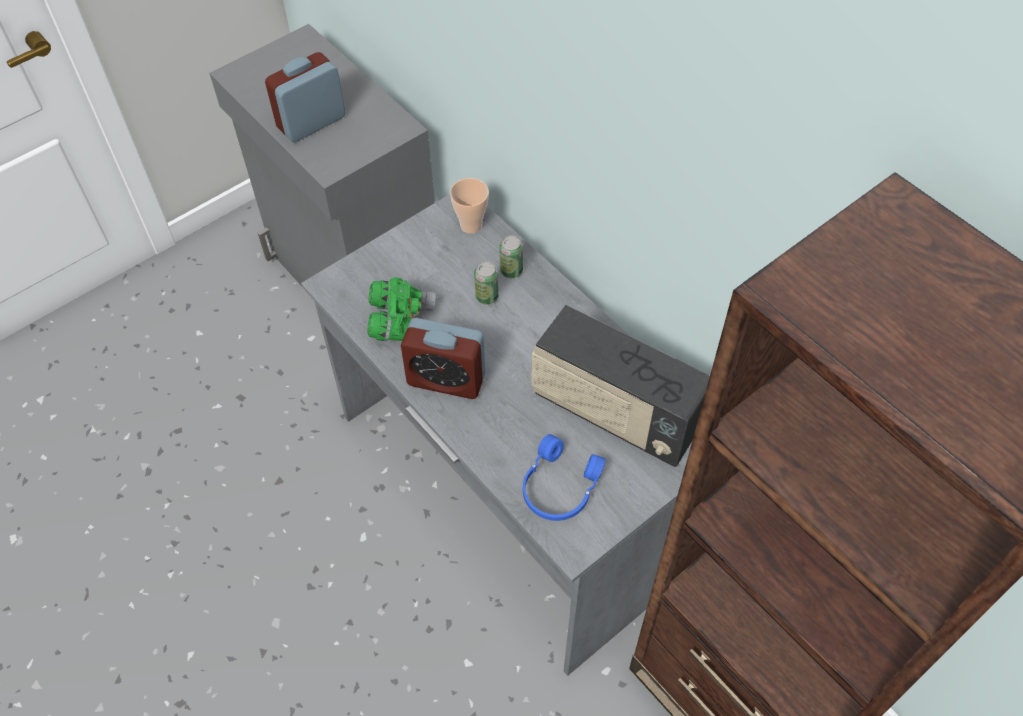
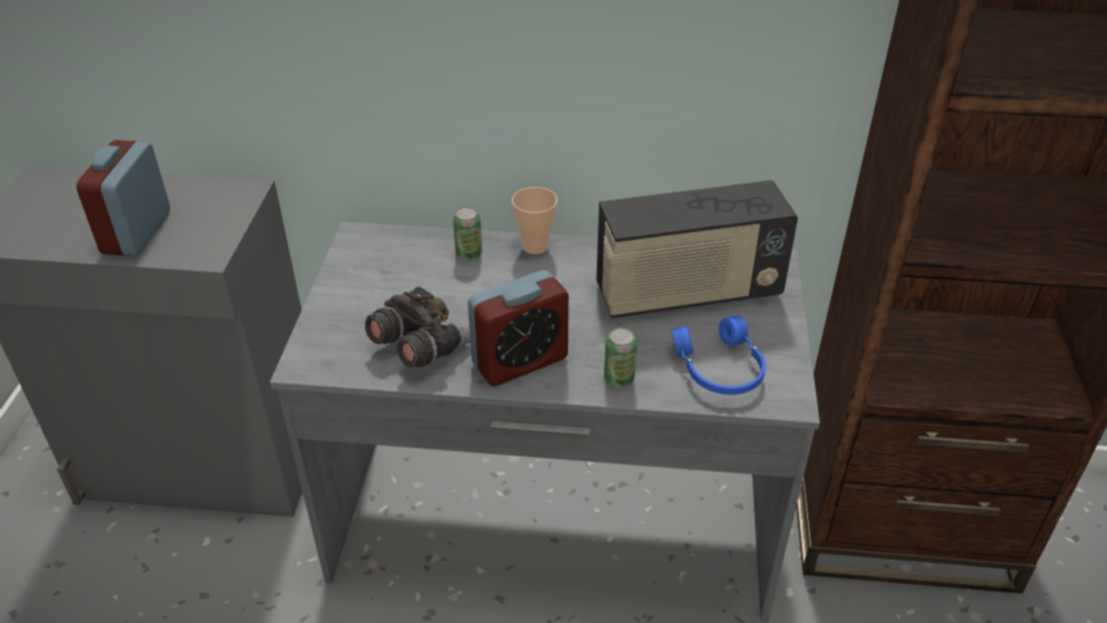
camera: 45 degrees left, 15 degrees down
(402, 322) = (420, 347): green binoculars -> grey binoculars
(471, 225) = (387, 244): cup -> cup (535, 247)
(486, 296) = (472, 283): can -> can (619, 378)

